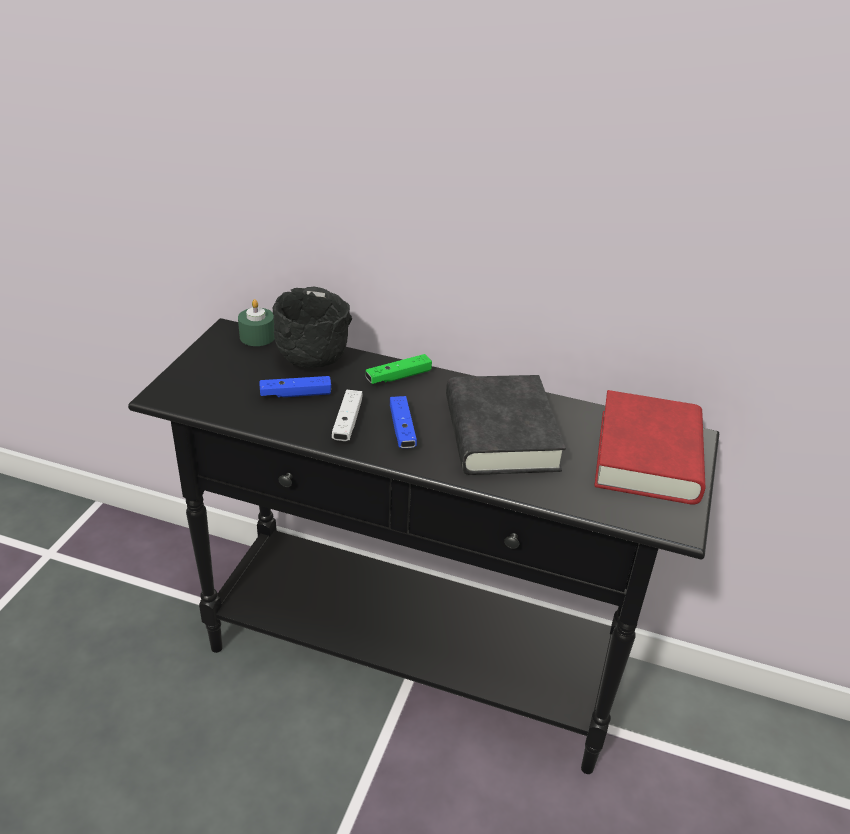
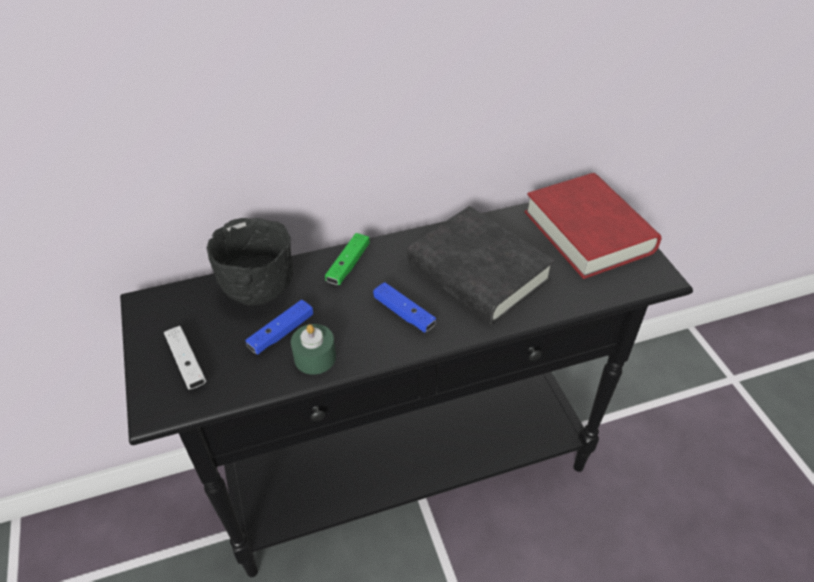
camera: 35 degrees left, 10 degrees up
(257, 336) = (182, 294): green candle -> green candle (315, 357)
(347, 422) = (355, 334): white game controller -> white game controller (187, 363)

